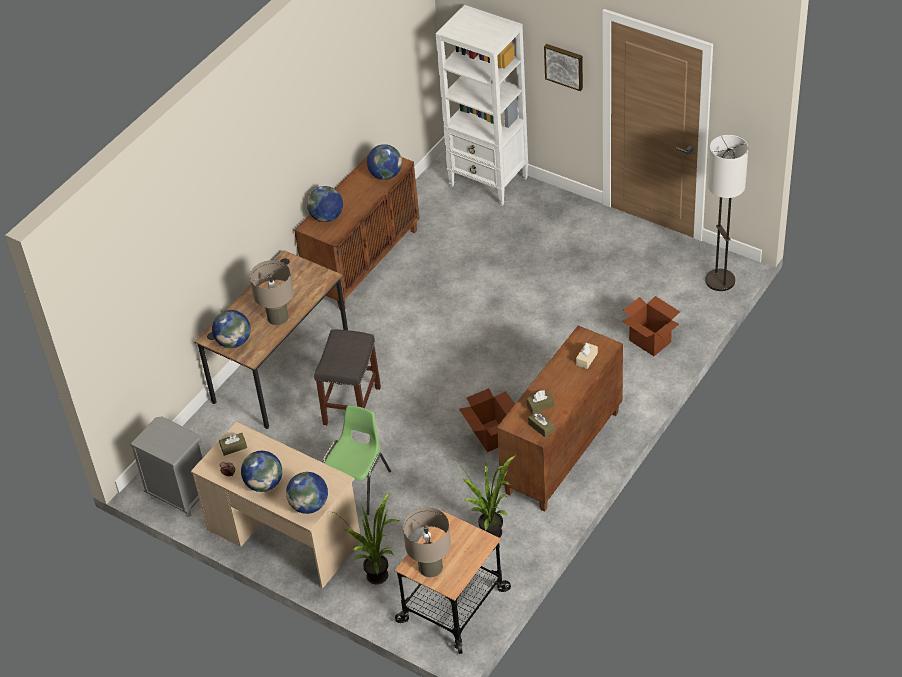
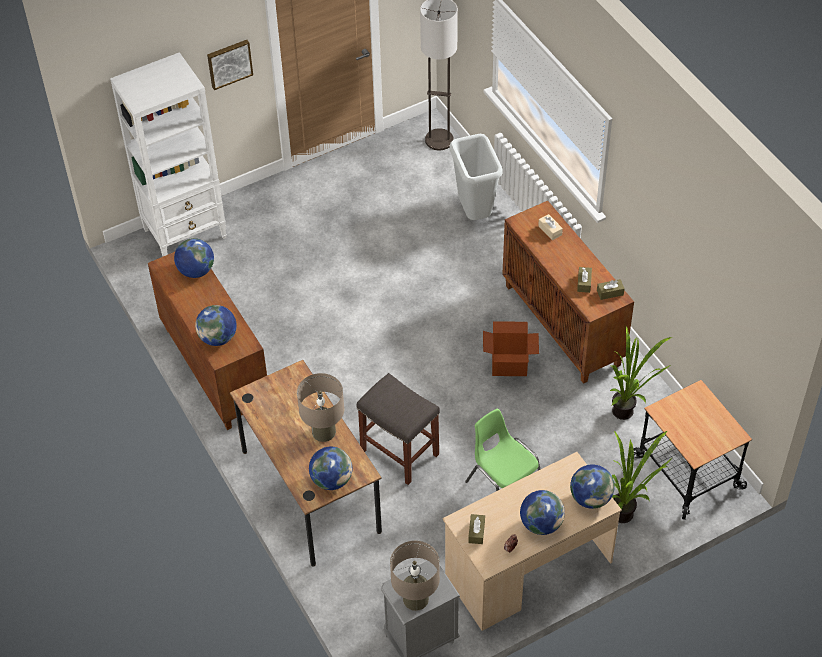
camera: 65 degrees left, 5 degrees up
(430, 567) = (706, 441): beige table lamp -> beige table lamp (415, 599)
(650, 341) = (475, 213): cardboard box -> grey trash can

